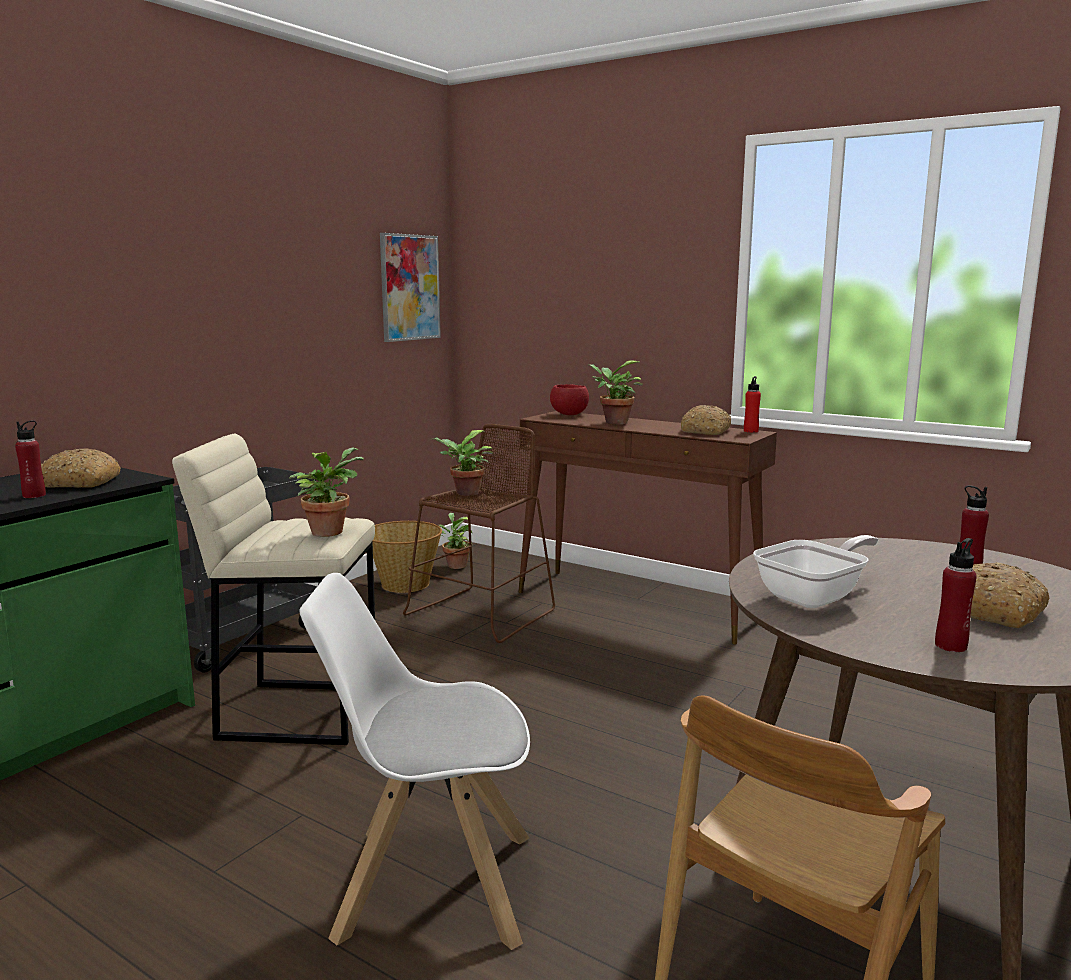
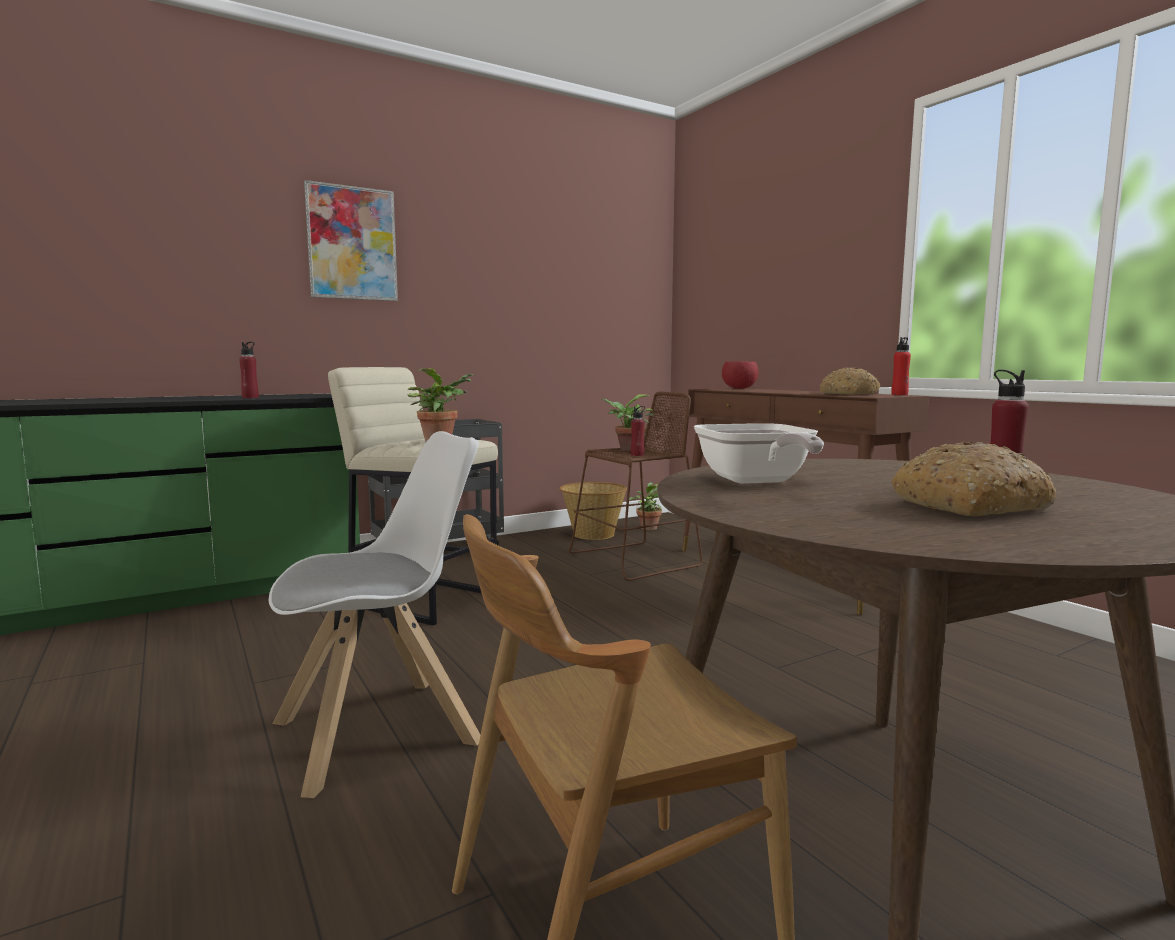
camera: 25 degrees right, 5 degrees down
(79, 483) = (292, 396): bread -> none
(409, 287) = (627, 287): picture -> picture (352, 243)
(429, 885) = (383, 731): chair -> chair turned 120 degrees clockwise
(613, 422) = (768, 390): potted plant -> none
(815, 596) = (756, 482): frying pan -> frying pan turned 90 degrees clockwise
(951, 646) = (842, 518): red bottle -> red bottle (637, 455)

